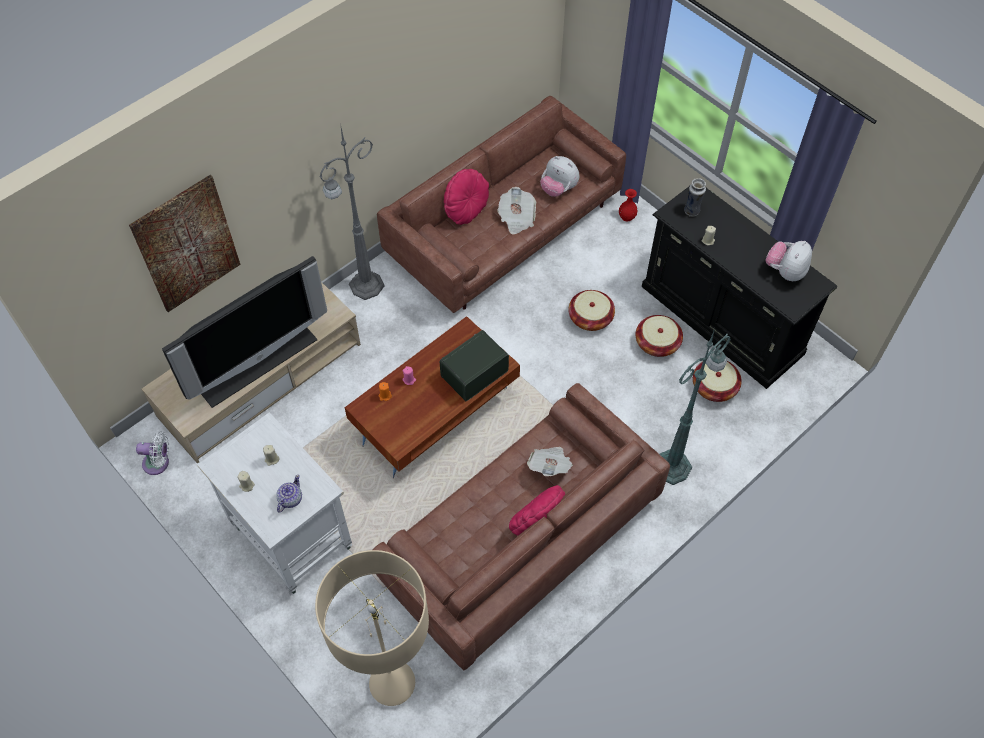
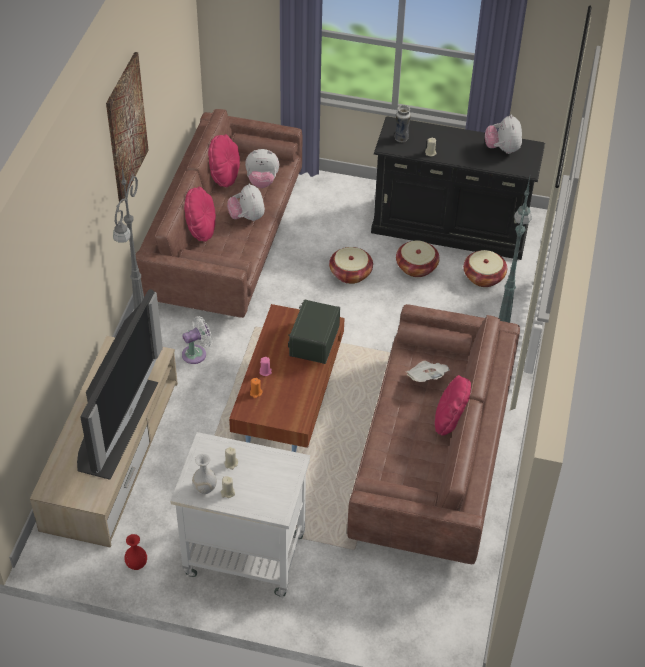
camera: 35 degrees left, 10 degrees down
(158, 463) = (74, 566): white fan -> white fan (196, 353)
(186, 244) = (41, 323): picture -> picture (126, 127)
(233, 469) = (204, 487): none -> white vase
(290, 499) = (273, 483): teapot -> none
(392, 684) = (421, 613): beige floor lamp -> none
(516, 218) = (247, 217): newspaper -> plush toy
(528, 169) = (224, 177): none -> pink pillow
(627, 217) = (317, 188): red vase -> red vase (137, 564)

